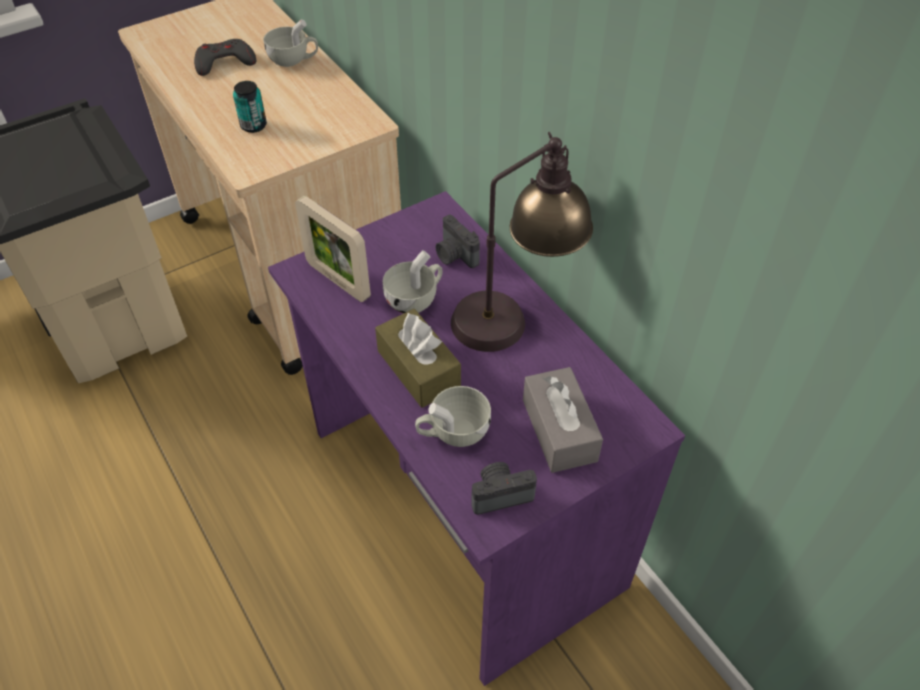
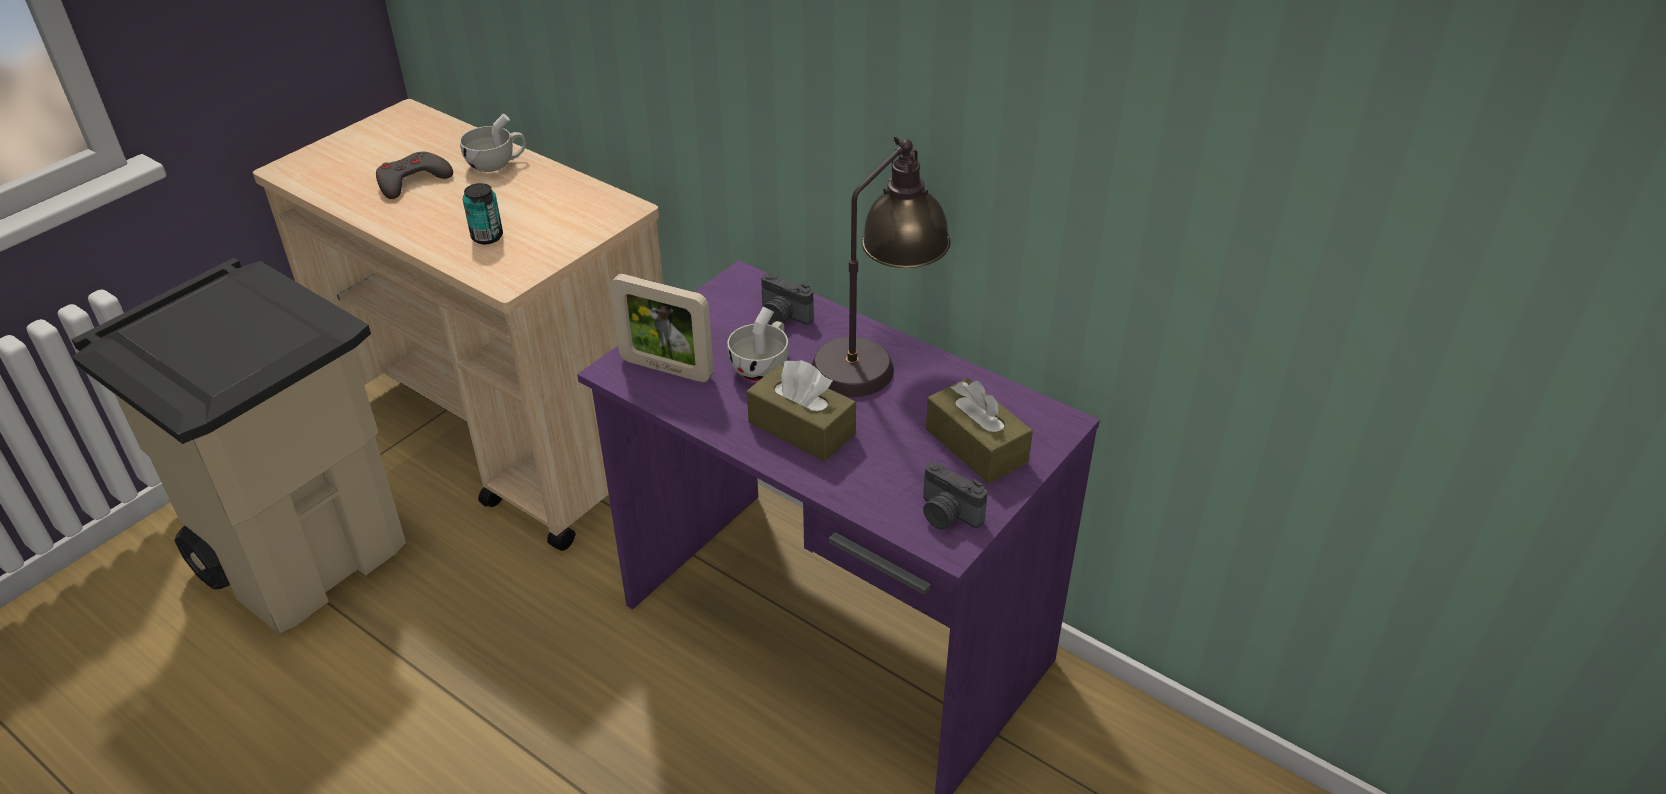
camera: 20 degrees left, 10 degrees down
(453, 432) = (869, 475): white cup -> none
(500, 494) = (947, 515): camera -> camera turned 105 degrees counterclockwise
(559, 430) = (976, 445): grey tissue box -> brown tissue box

